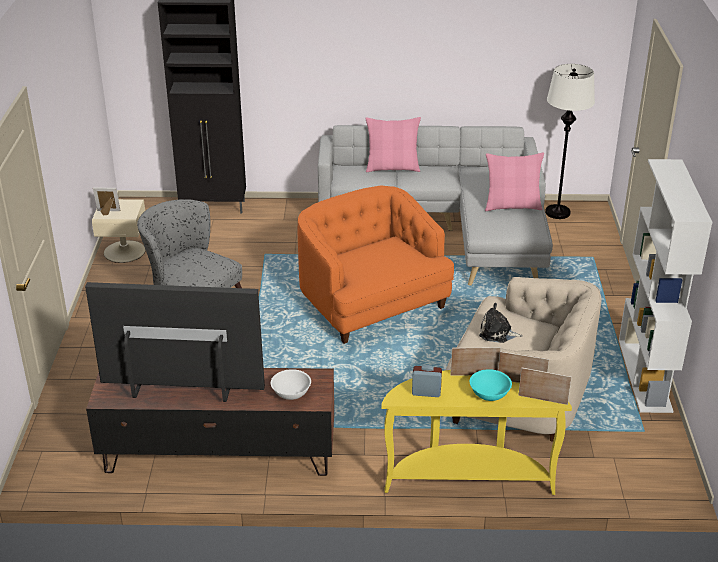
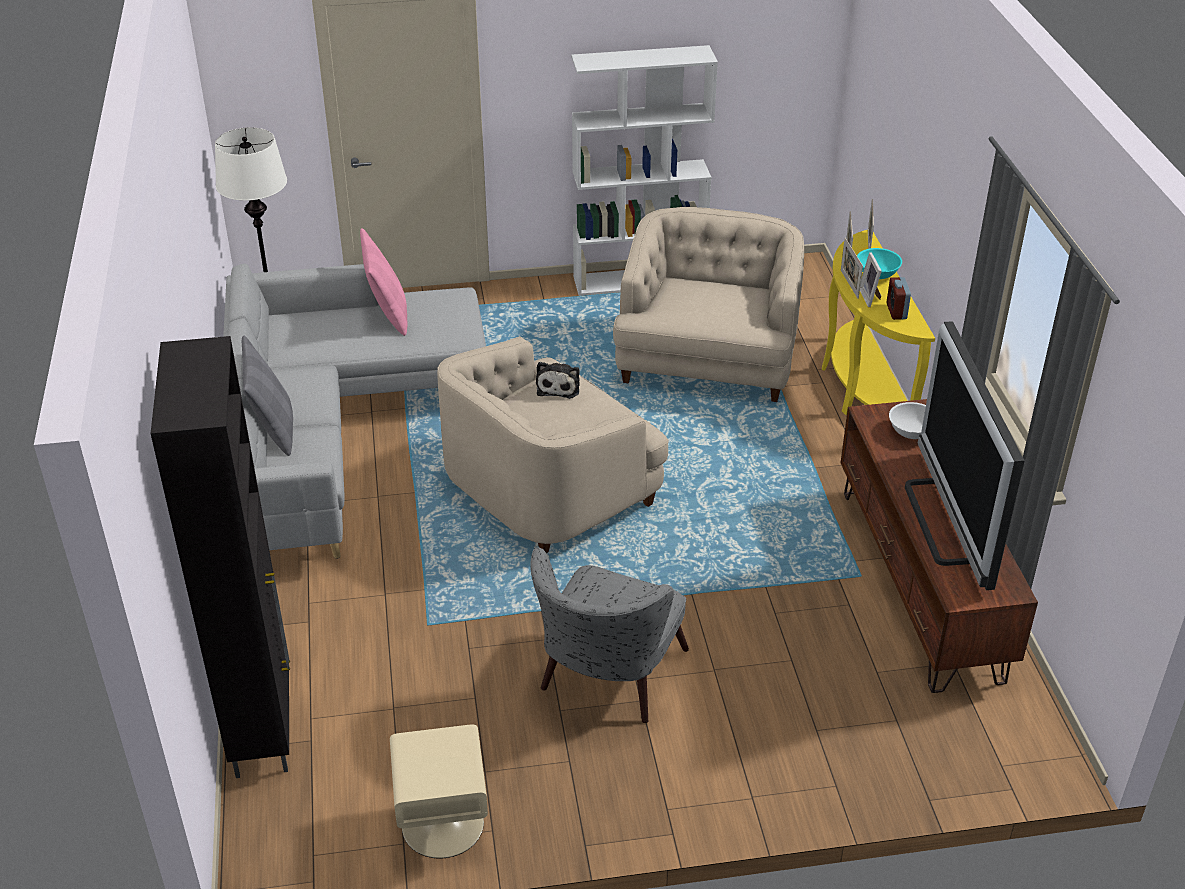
camera: 100 degrees left, 5 degrees up
(108, 212) = (454, 773): picture frame -> picture frame (870, 297)
(371, 304) = (549, 490): orange armchair -> beige armchair
(392, 168) = (273, 429): pink pillow -> grey pillow
(497, 333) = (705, 310): plush toy -> plush toy (559, 386)

